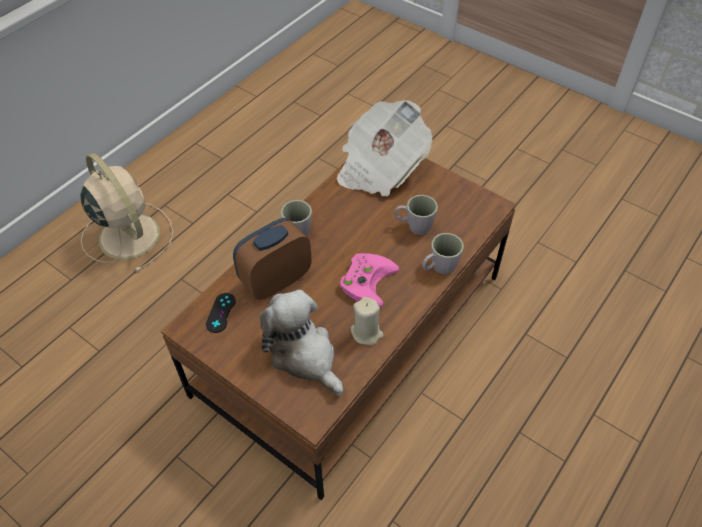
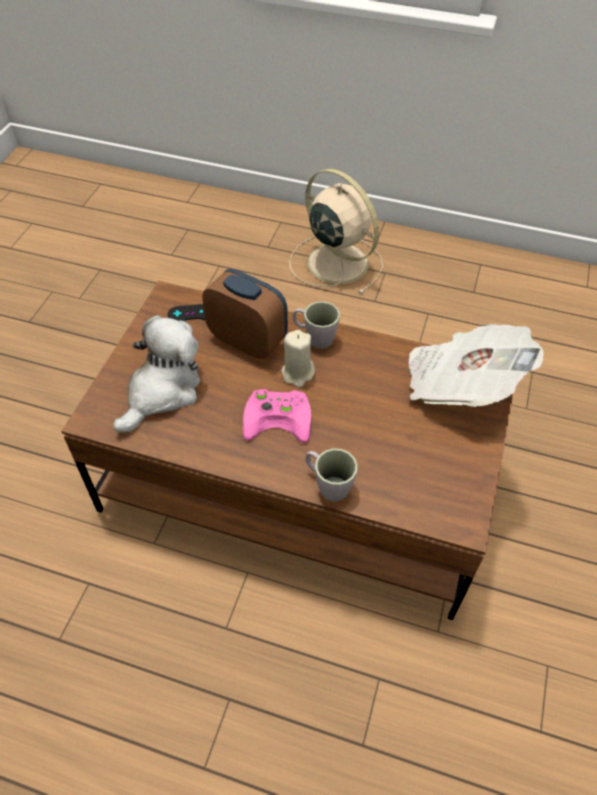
camera: 70 degrees right, 0 degrees up
(128, 234) = (335, 262): beige fan -> beige fan turned 75 degrees counterclockwise
(366, 333) = (207, 436): beige candle -> beige candle (297, 373)
(414, 226) = (382, 442): grey mug -> none

